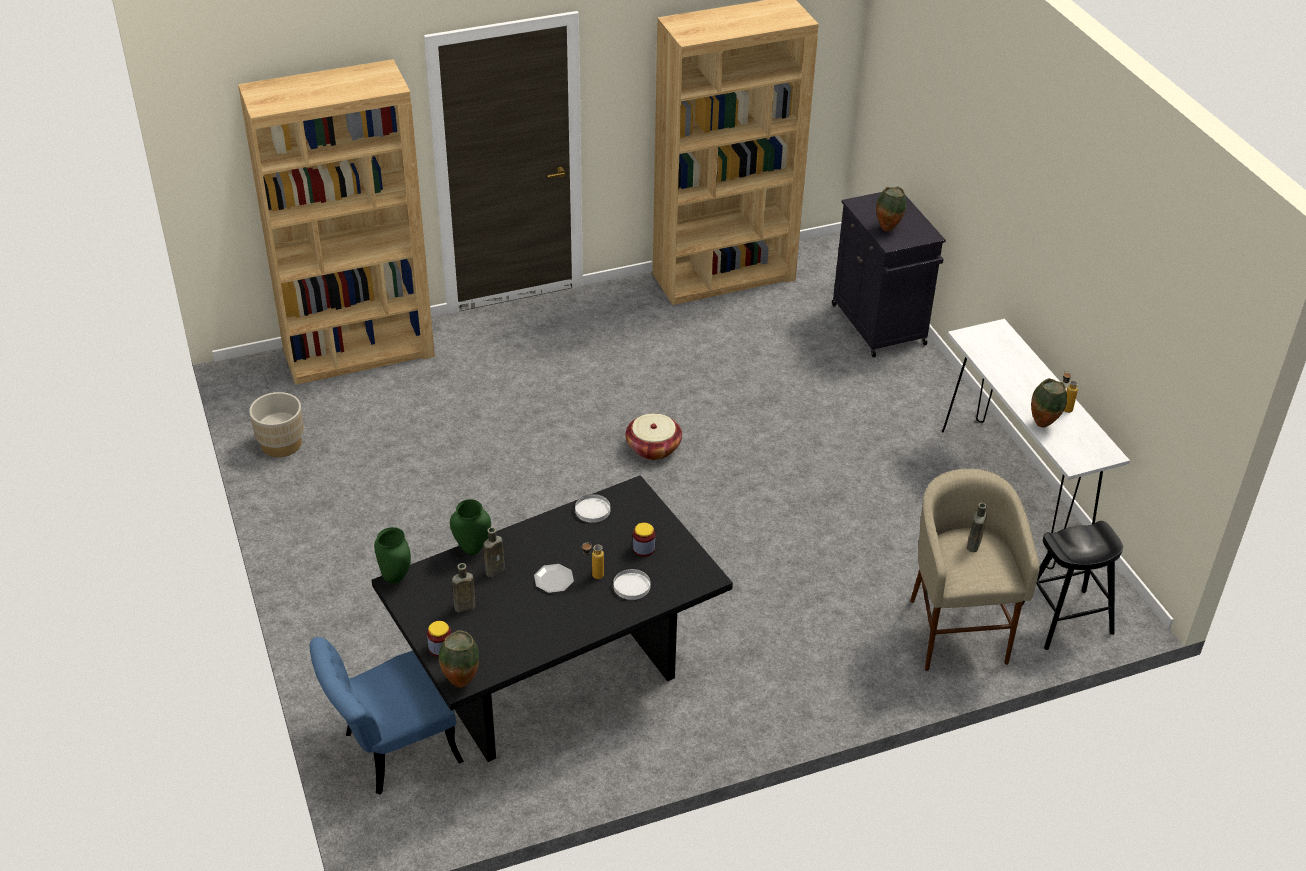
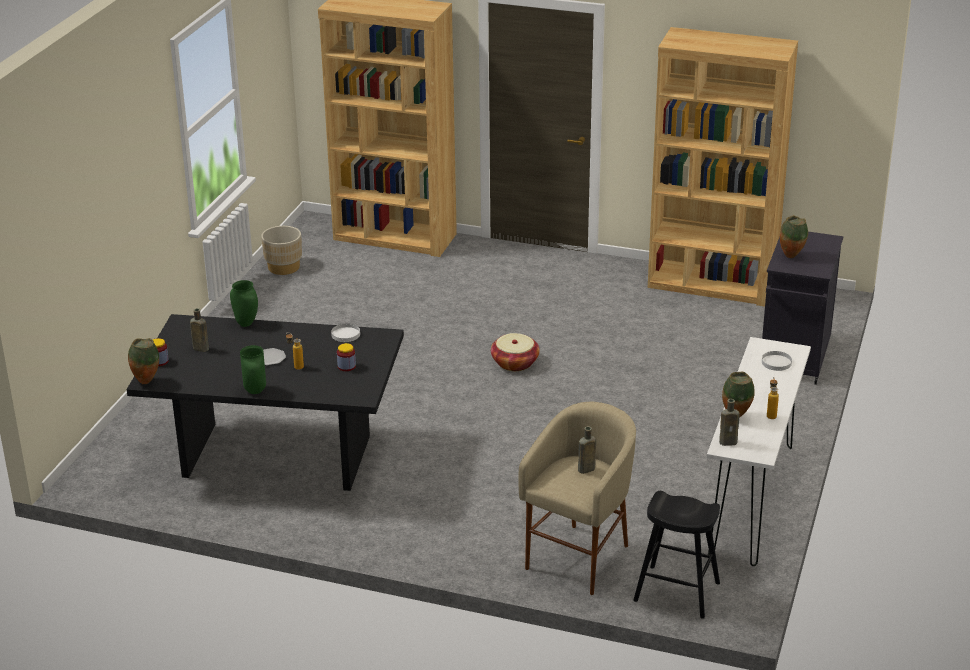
camera: 40 degrees right, 10 degrees down
(390, 752) = (136, 446): blue chair -> none
(396, 577) = (185, 319): green vase -> green vase (256, 391)
(496, 570) = (244, 339): brown bottle -> brown bottle (729, 442)
(632, 586) = (311, 381): white plate -> white plate (776, 362)

